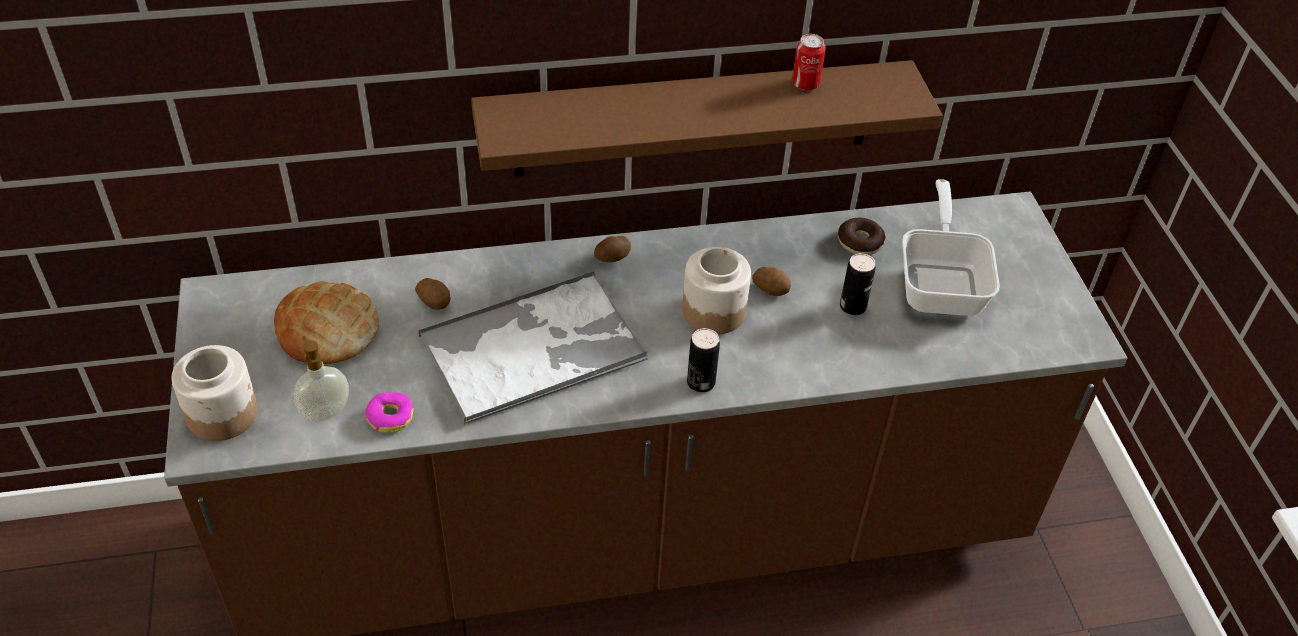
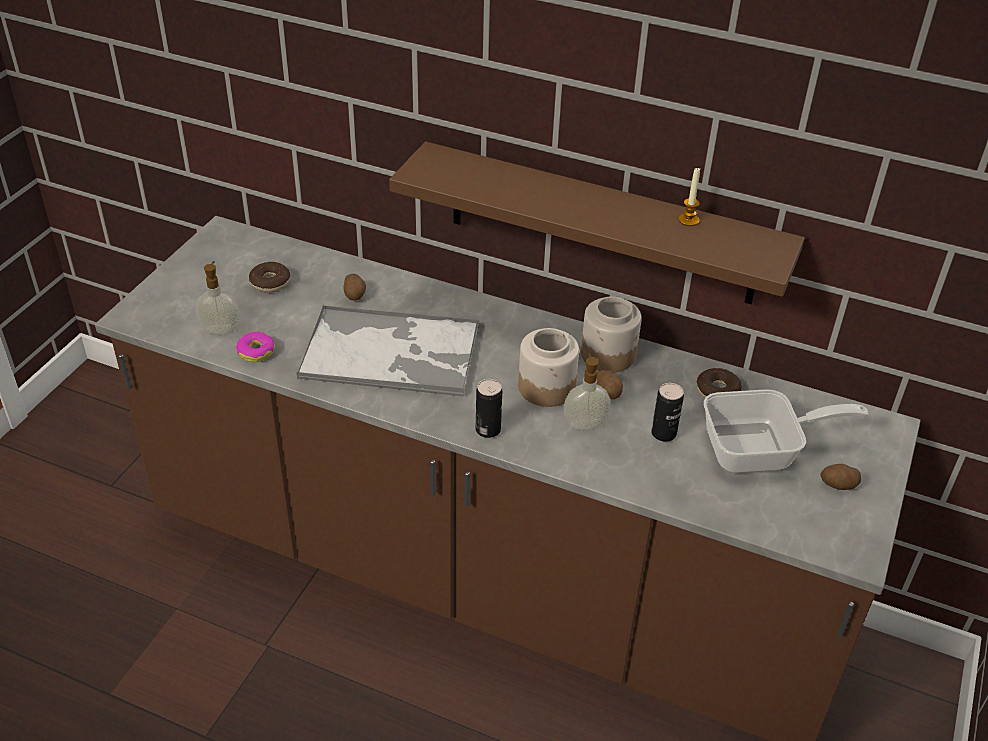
camera: 35 degrees right, 5 degrees down
(223, 413) = (161, 303): jar -> jar (609, 354)
(327, 330) = (270, 282): bread -> donut
(613, 257) = (507, 319): potato -> potato (838, 485)
(779, 331) = (584, 423): none -> soap dispenser
(805, 84) = (688, 220): can -> candle
(941, 282) = (761, 451): frying pan -> frying pan turned 45 degrees clockwise

